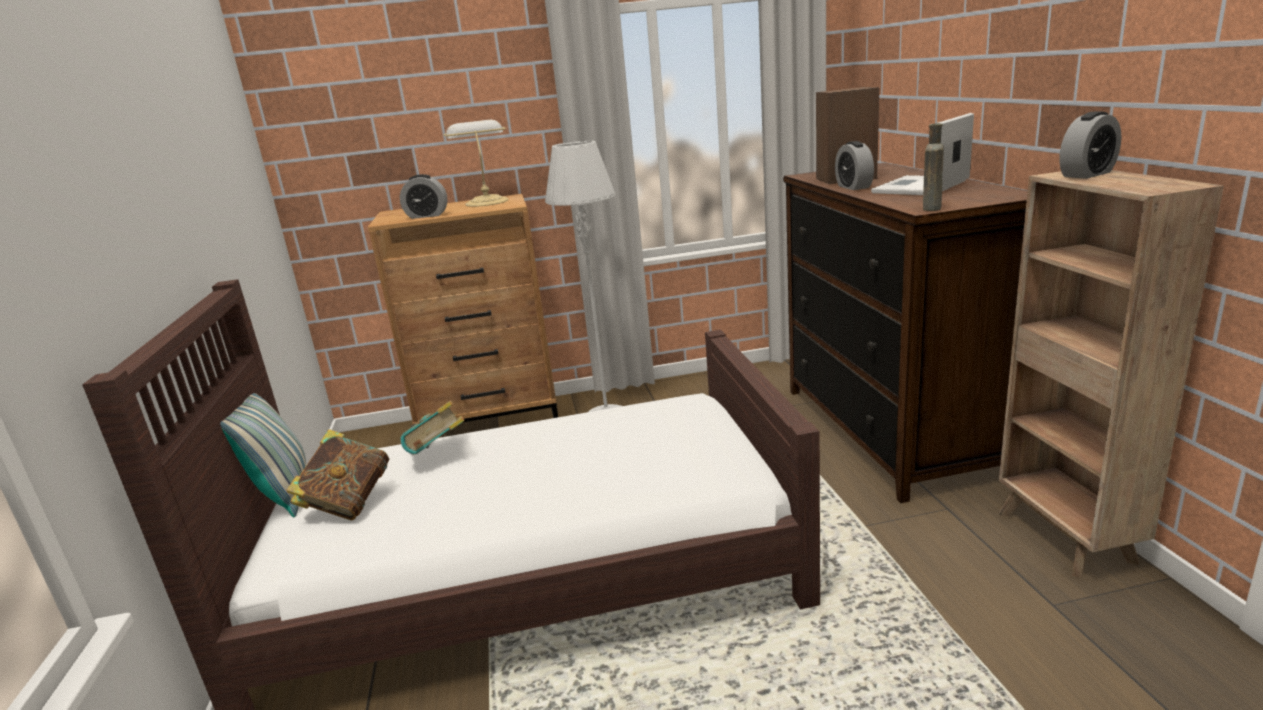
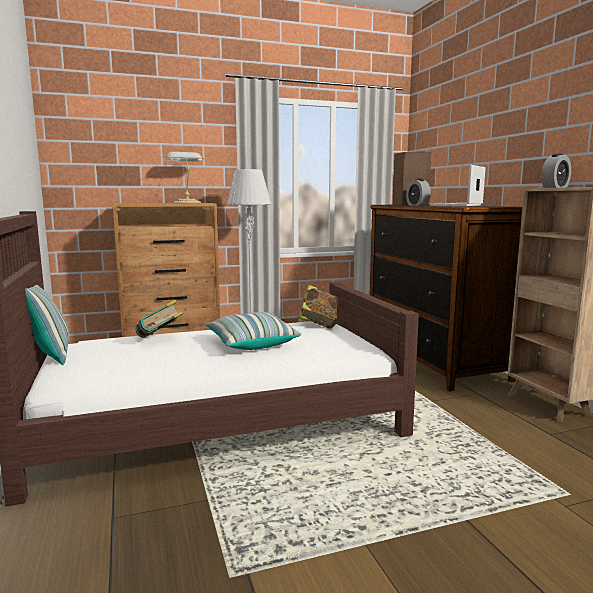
camera: 10 degrees left, 10 degrees down
(348, 503) = (102, 358): book -> book (318, 324)
(427, 216) = (150, 203): alarm clock -> none
(568, 463) = (251, 344): none -> pillow
(931, 207) = (469, 206): brown bottle -> none

